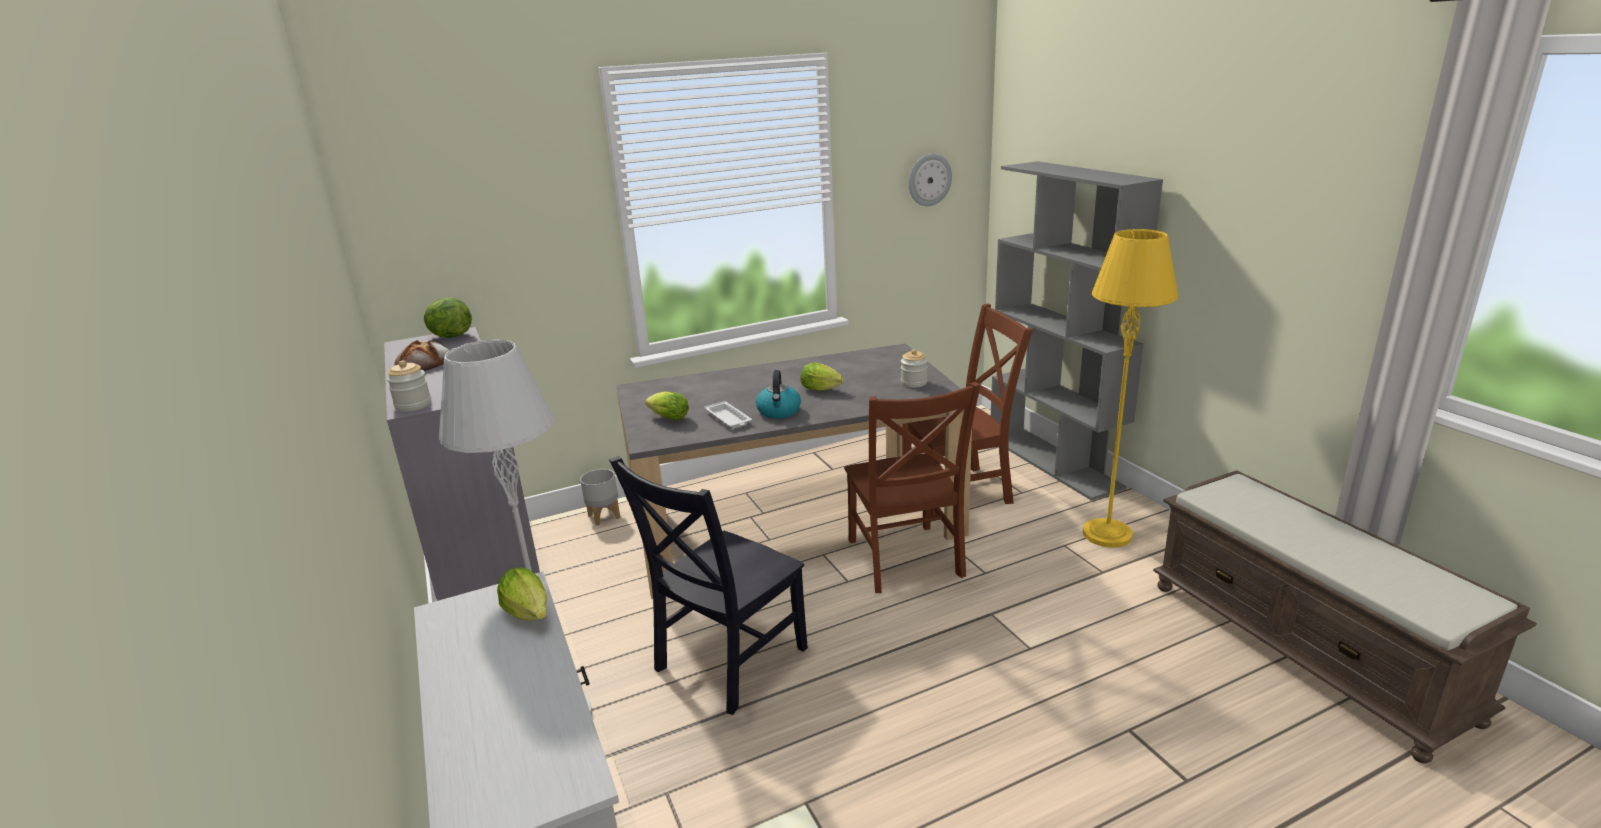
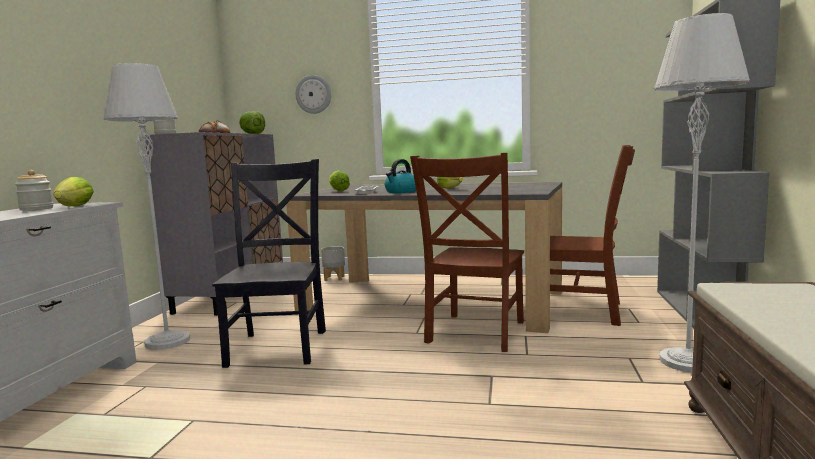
camera: 35 degrees right, 15 degrees down
(726, 662) = (279, 346): black chair -> black chair turned 105 degrees clockwise
(914, 383) = (521, 189): jar -> jar (36, 209)
(929, 180) = (622, 64): wall clock -> wall clock (313, 94)
(1107, 534) = (688, 362): yellow floor lamp -> grey floor lamp

